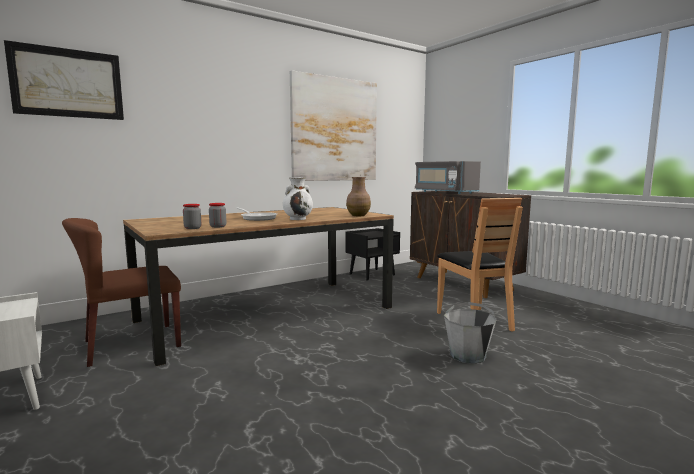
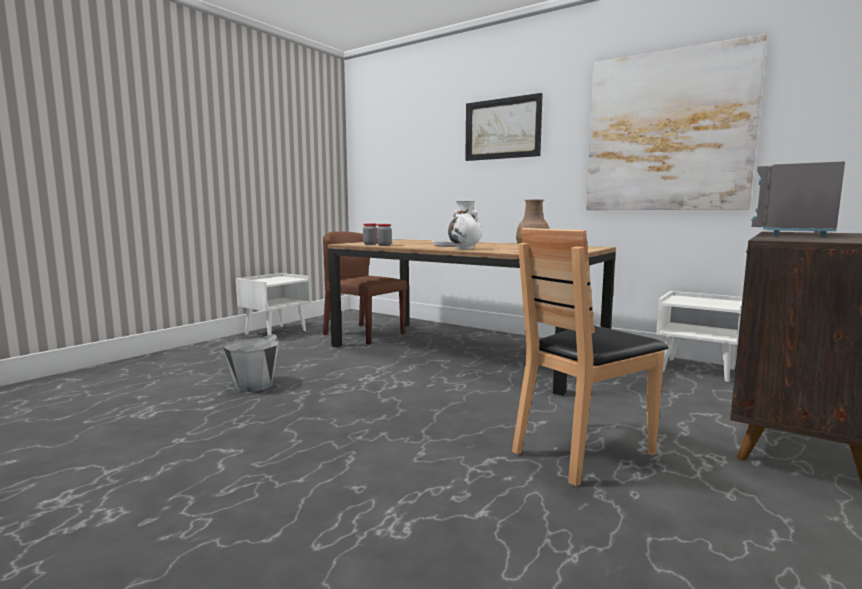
camera: 70 degrees right, 0 degrees up
(68, 83) = (401, 131): picture -> picture (502, 129)
(372, 274) = (698, 370): black nightstand -> white nightstand
(468, 355) = (434, 451): grey bucket -> grey bucket (254, 385)

